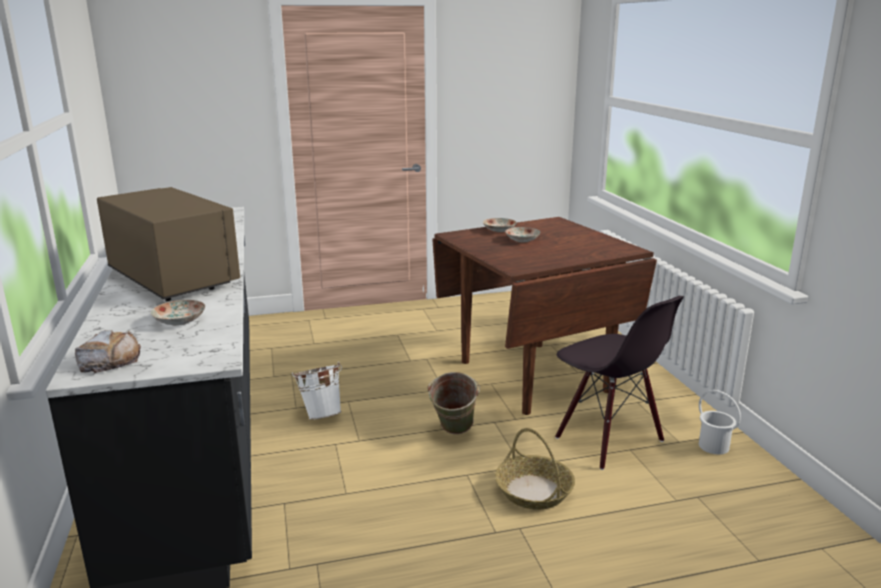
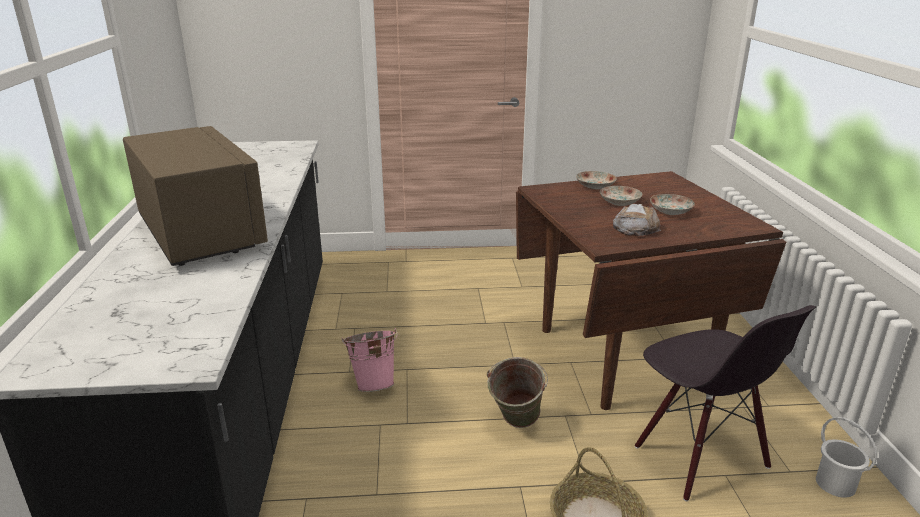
camera: 10 degrees right, 5 degrees up
(109, 360) = (75, 350): bread -> bread (635, 227)
(180, 321) = (180, 297): plate -> plate (671, 212)
(321, 415) = (374, 384): white bucket -> pink bucket

